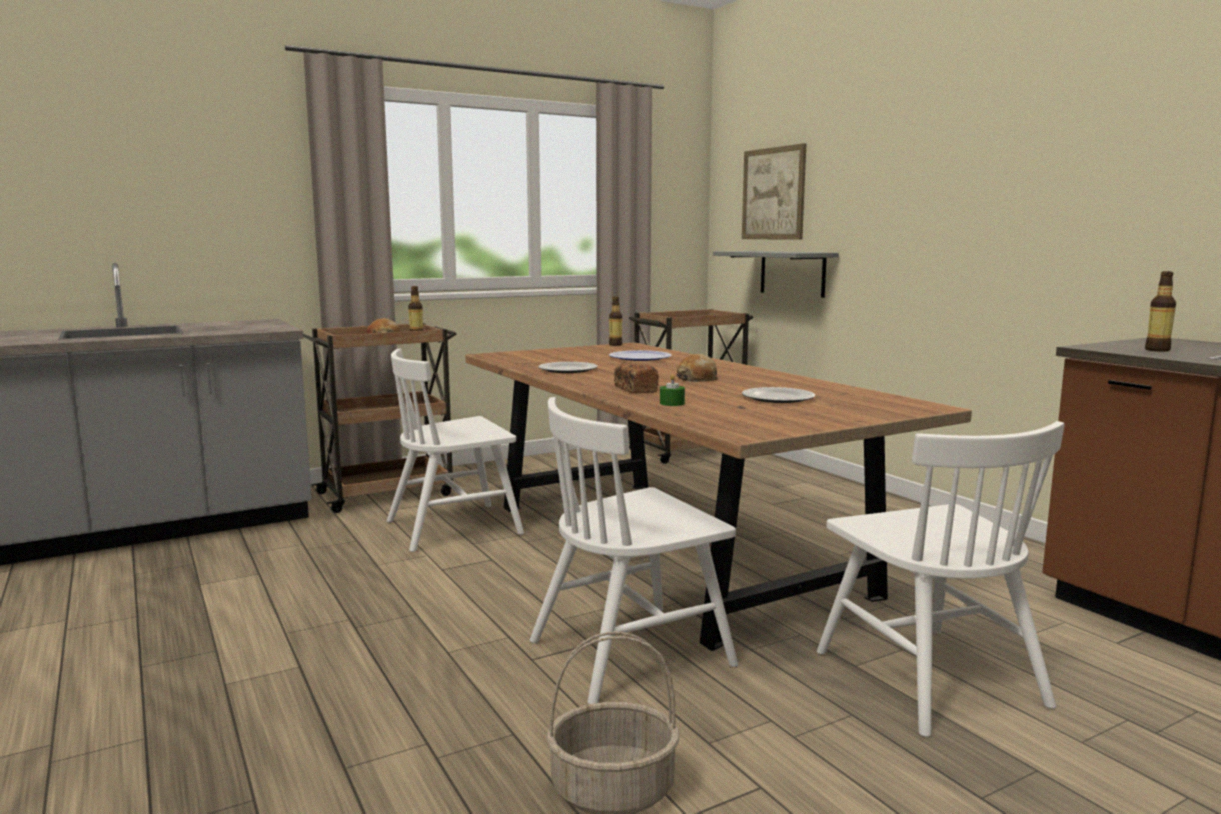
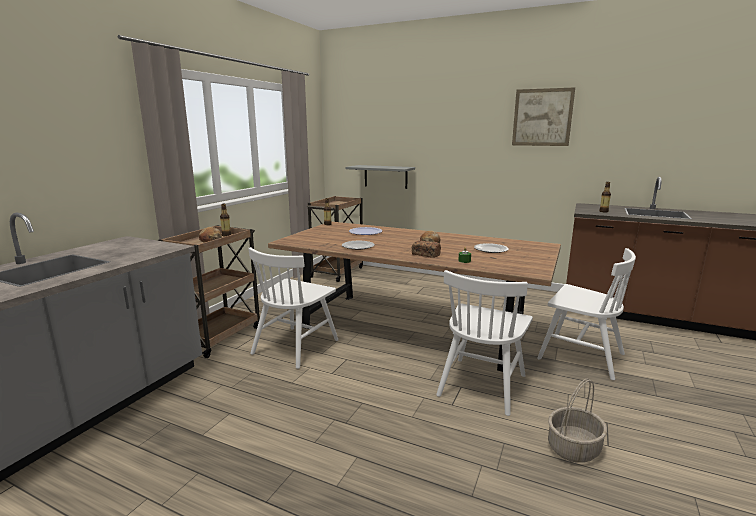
camera: 35 degrees left, 5 degrees up
(773, 194) = (370, 136): picture -> picture (542, 117)

